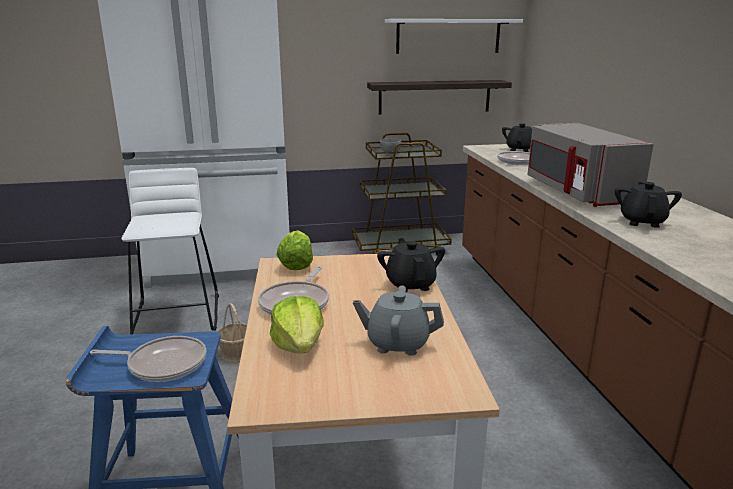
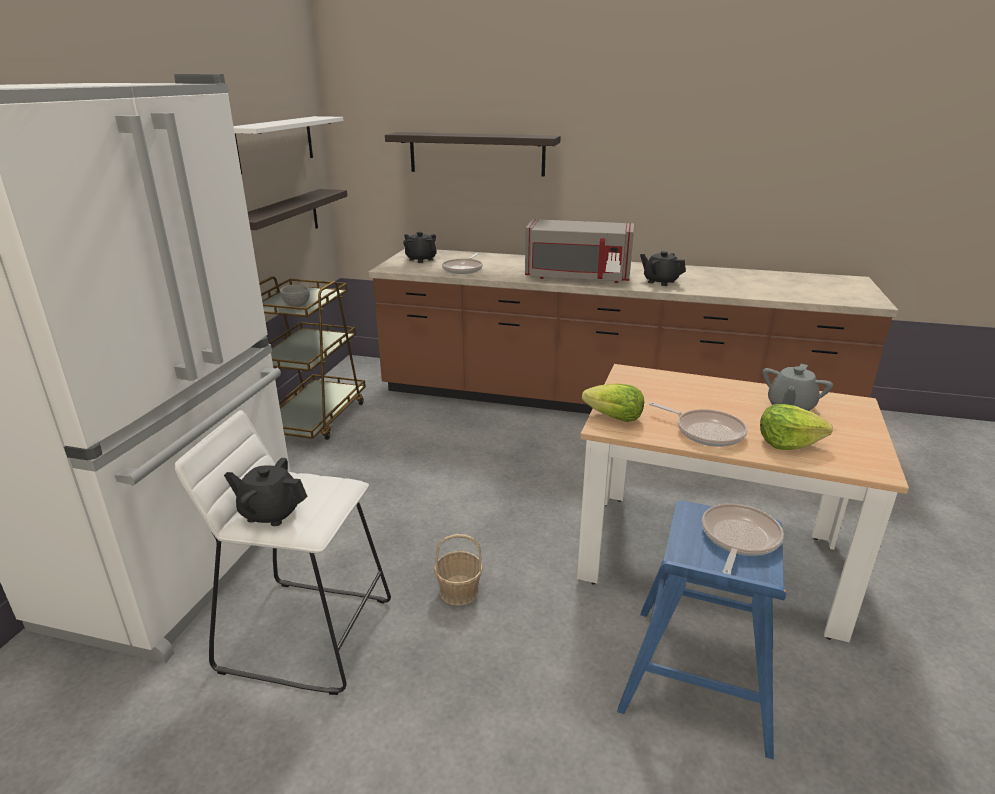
camera: 65 degrees left, 5 degrees up
(410, 284) = (685, 382): black teapot -> black teapot (271, 513)
(600, 56) = (476, 154): none -> shelf

